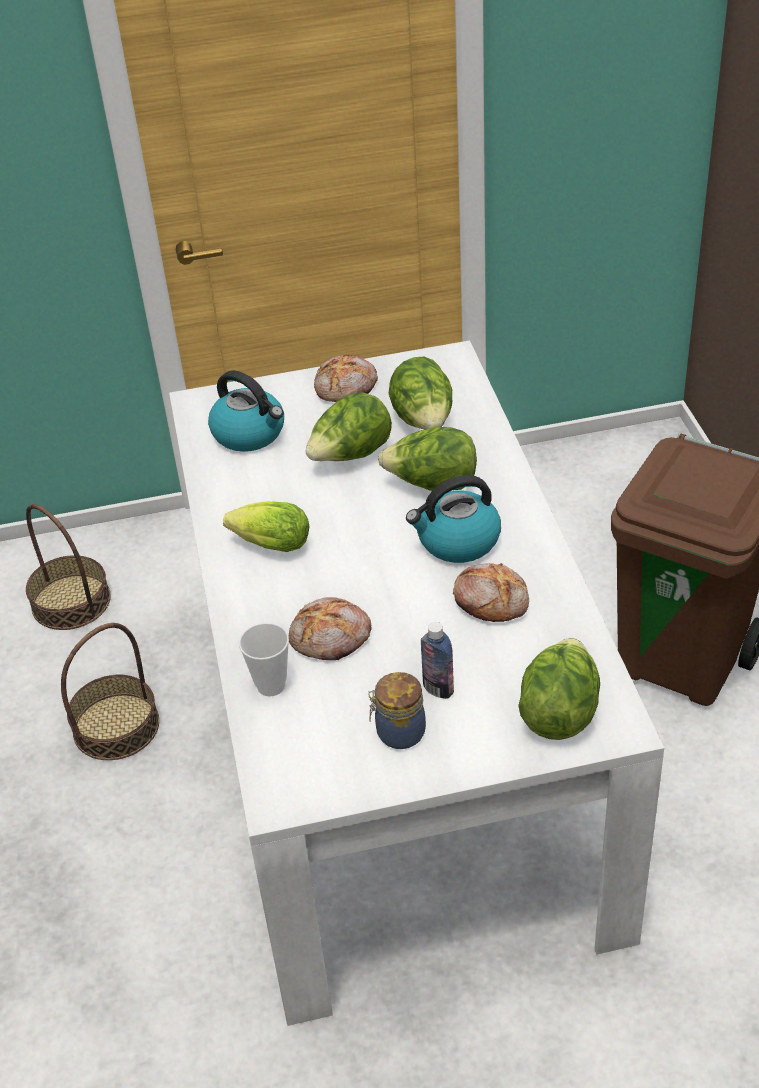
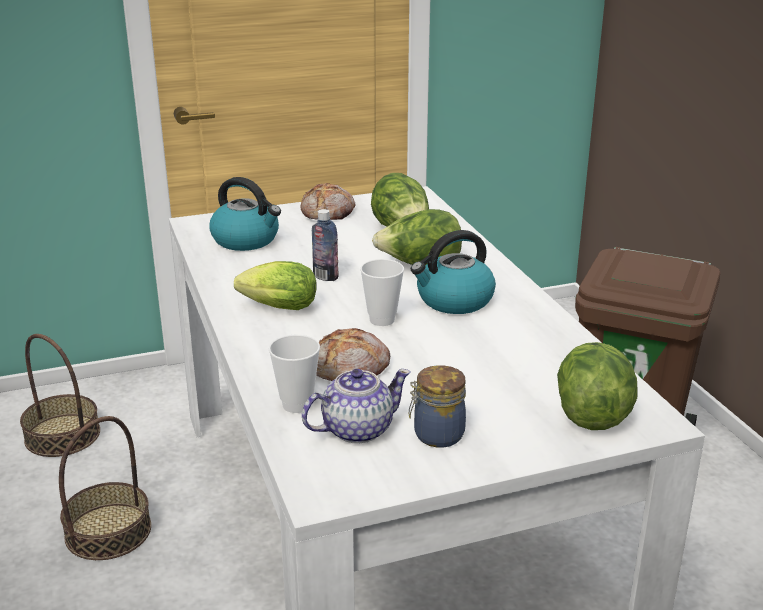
camera: 10 degrees left, 15 degrees down
(323, 721) = (356, 429): none -> teapot
(351, 456) = (341, 251): lettuce -> none
(375, 568) = (382, 320): none -> cup
(438, 688) = (466, 400): bottle -> bottle (325, 277)
(491, 600) = (498, 337): bread -> none

